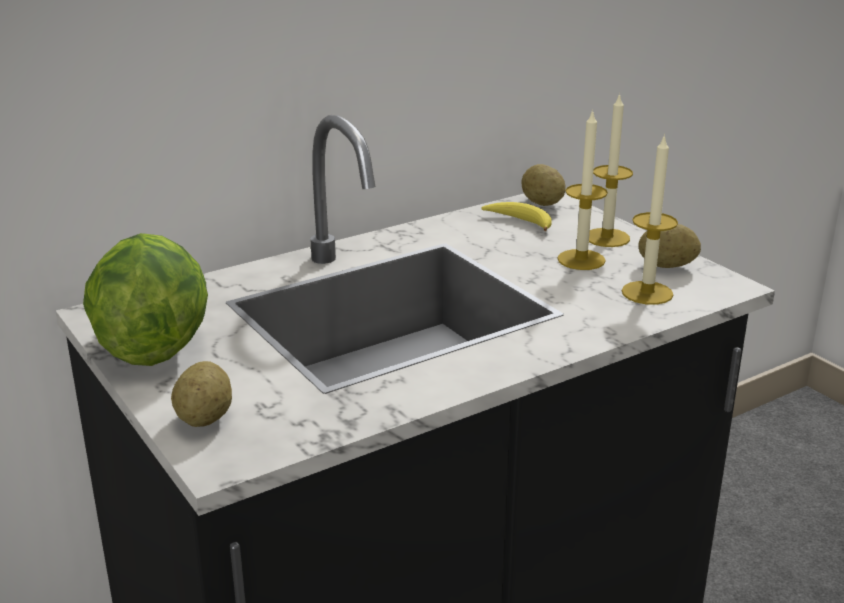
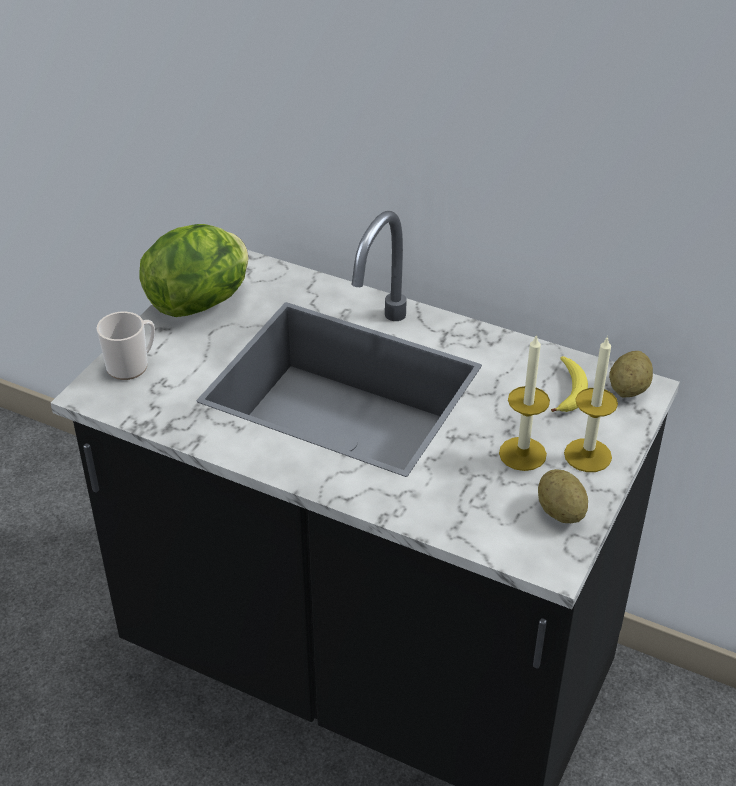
camera: 60 degrees right, 15 degrees up
(204, 418) = (132, 365): potato -> mug
(647, 293) = (490, 514): candle -> none

